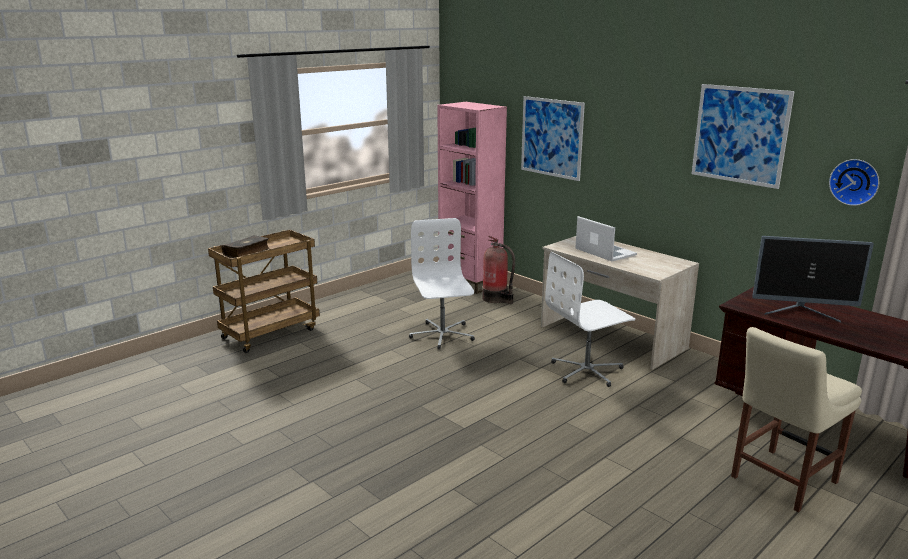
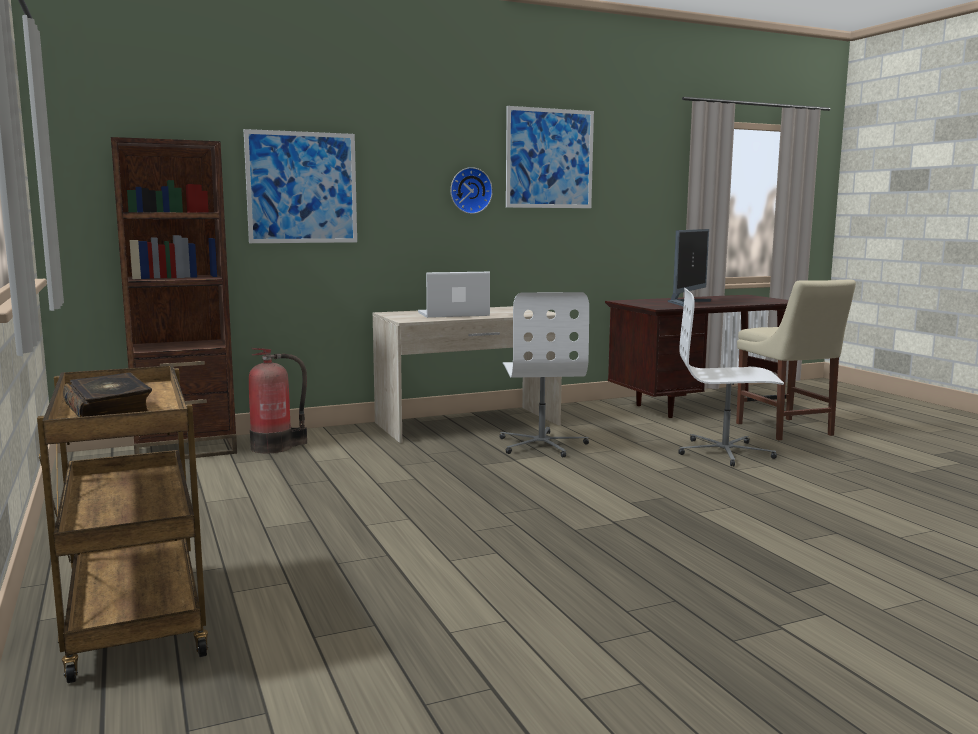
camera: 70 degrees left, 10 degrees down
(442, 335) = (355, 489): white office chair -> white office chair (725, 452)
(470, 282) = (185, 450): pink bookcase -> brown bookcase
(855, 182) = (647, 191): wall clock -> wall clock (470, 190)

